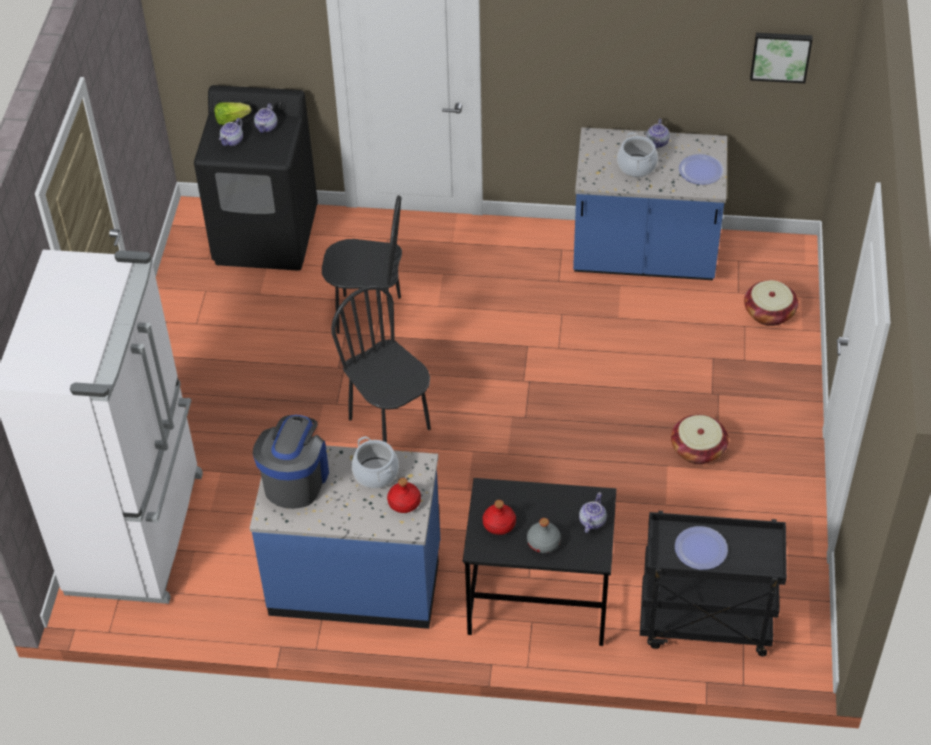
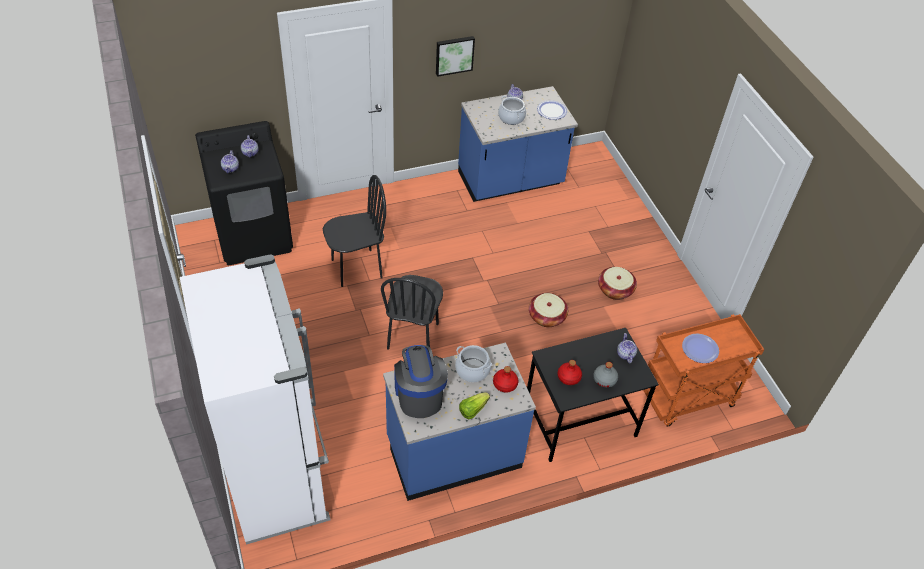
camera: 30 degrees left, 0 degrees up
(231, 119) = (221, 154): lettuce -> lettuce (473, 409)
(390, 423) = (413, 336): black chair -> black chair turned 105 degrees counterclockwise
(703, 625) = (686, 400): black cart -> orange cart
(769, 313) = (604, 194): basket -> basket (547, 317)
(780, 56) = (587, 22): picture -> picture (454, 55)

